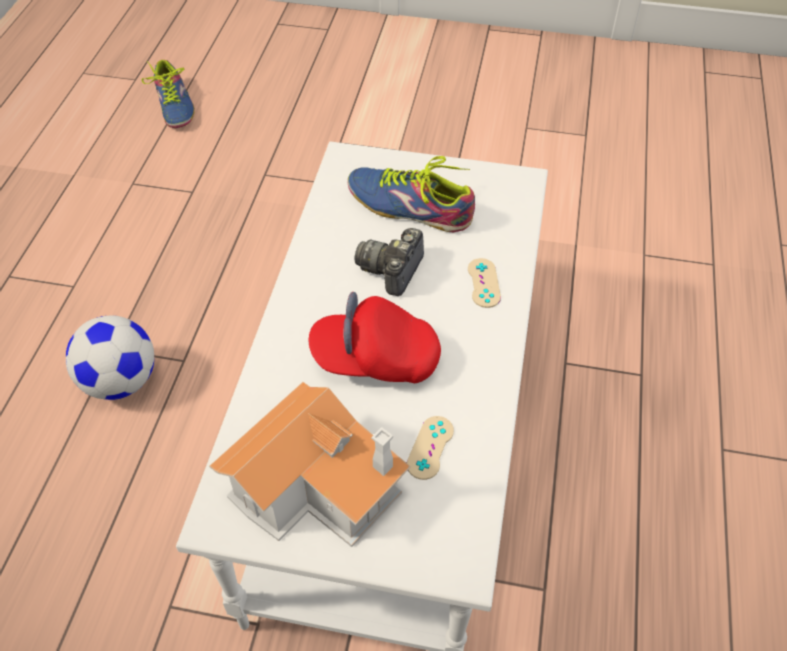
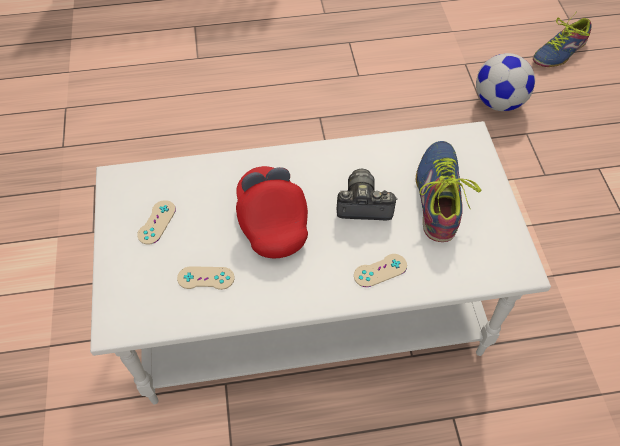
camera: 70 degrees right, 5 degrees up
(121, 382) = (296, 132): football -> football (498, 102)
(319, 484) = (156, 222): toy house -> beige game controller

